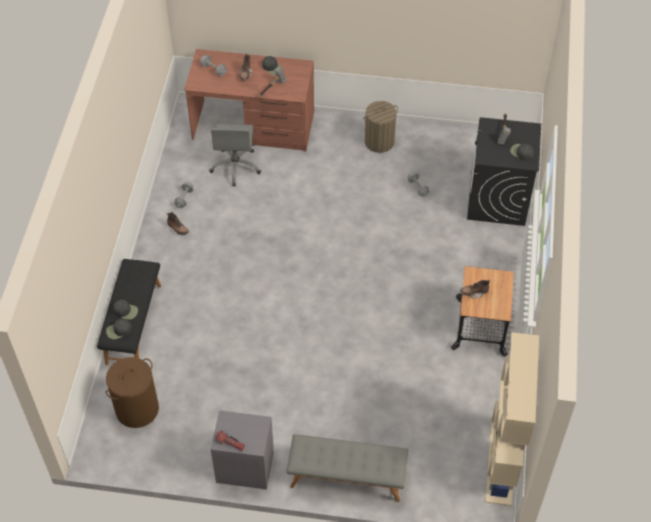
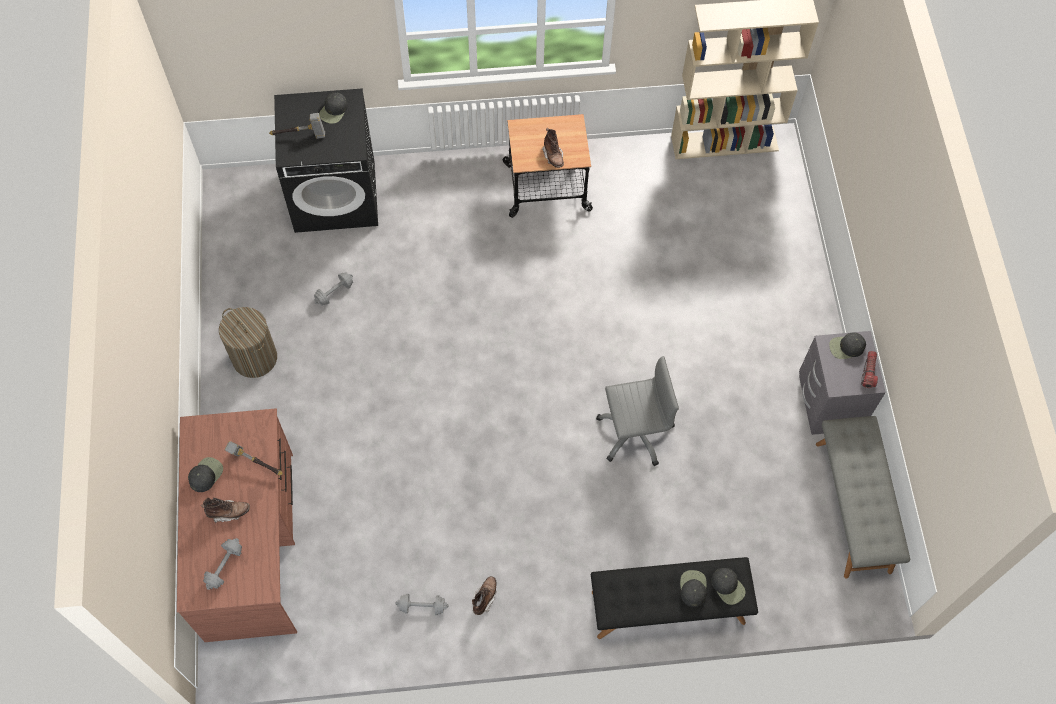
camera: 105 degrees left, 10 degrees up
(137, 409) = (797, 557): brown laundry basket -> none
(236, 166) = (342, 548): grey office chair -> grey office chair (634, 432)
(254, 434) = (846, 347): none -> black cap
(346, 478) = (802, 290): grey bench -> grey bench (854, 506)

